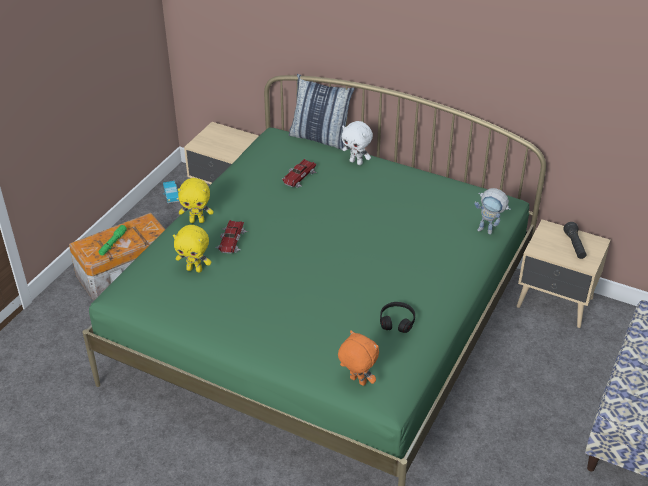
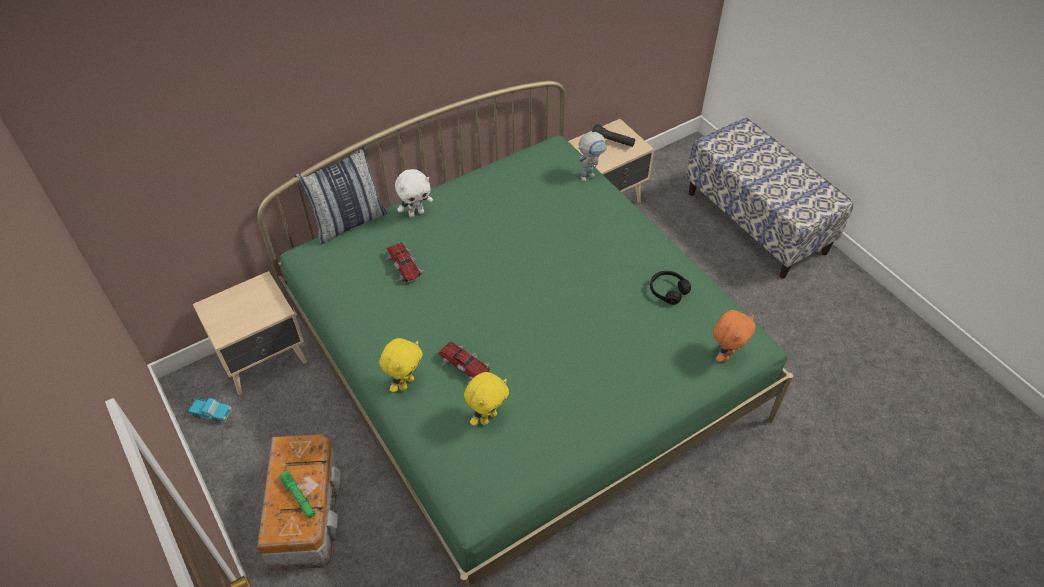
camera: 60 degrees left, 10 degrees up
(357, 381) = (725, 354): orange plush toy -> orange plush toy turned 150 degrees clockwise

